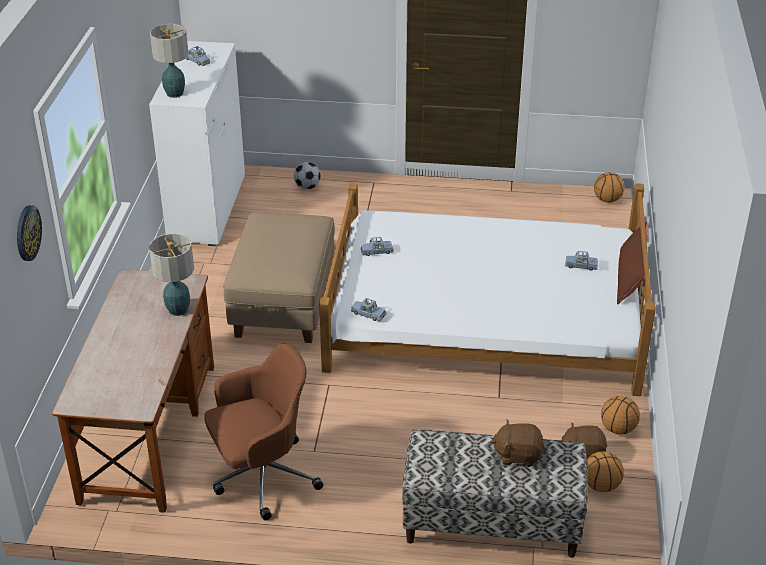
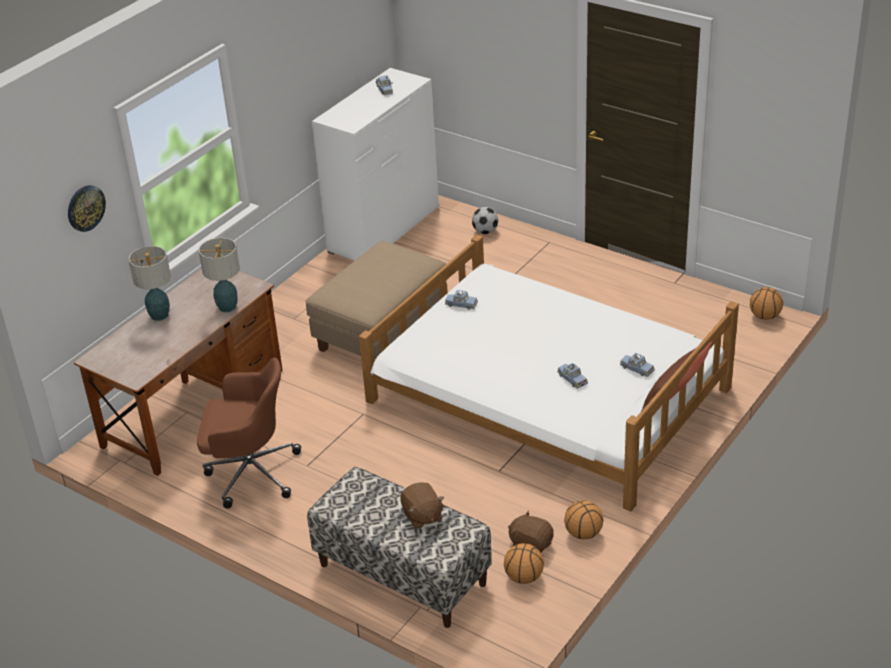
camera: 30 degrees right, 0 degrees up
(174, 94) = (339, 116): table lamp -> table lamp (159, 316)
(368, 314) = (407, 358): blue toy car -> blue toy car (572, 379)
(518, 455) = (422, 516): brown plush toy -> brown plush toy turned 150 degrees counterclockwise

